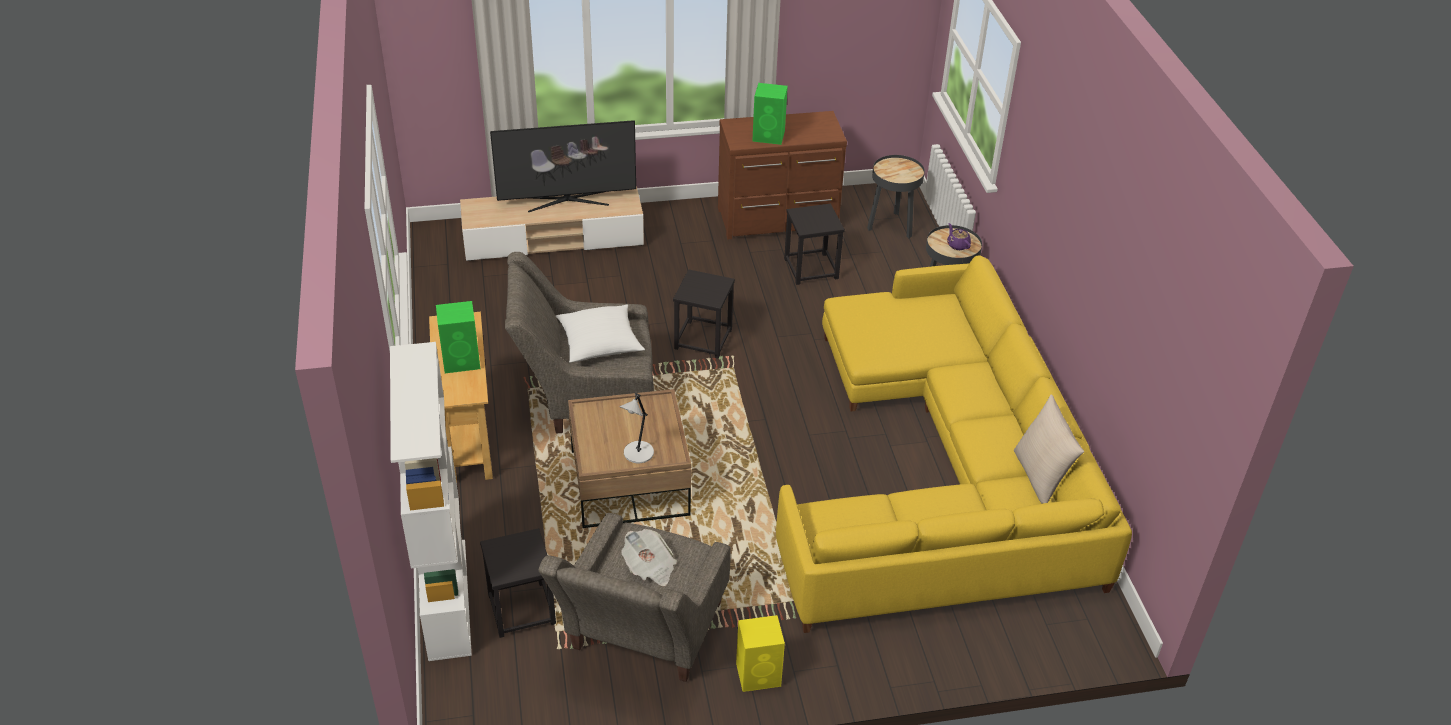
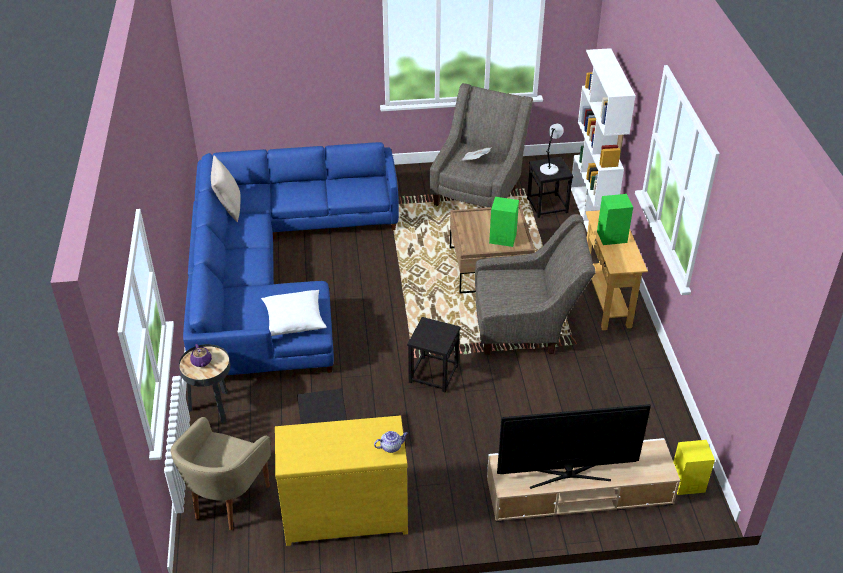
camera: 175 degrees left, 0 degrees up
(599, 343) = (516, 288): white pillow -> white pillow (294, 320)
(637, 454) = (484, 218): grey table lamp -> grey table lamp (549, 169)
(735, 128) = (391, 447): none -> teapot
(759, 674) = (416, 176): yellow speaker -> yellow speaker (686, 483)
(769, 136) = (356, 434): green speaker -> green speaker (502, 238)
(779, 220) = (344, 512): brown dresser -> yellow dresser
(891, 226) = (227, 501): black side table -> beige armchair
(945, 470) = (274, 270): yellow sofa -> blue sofa

